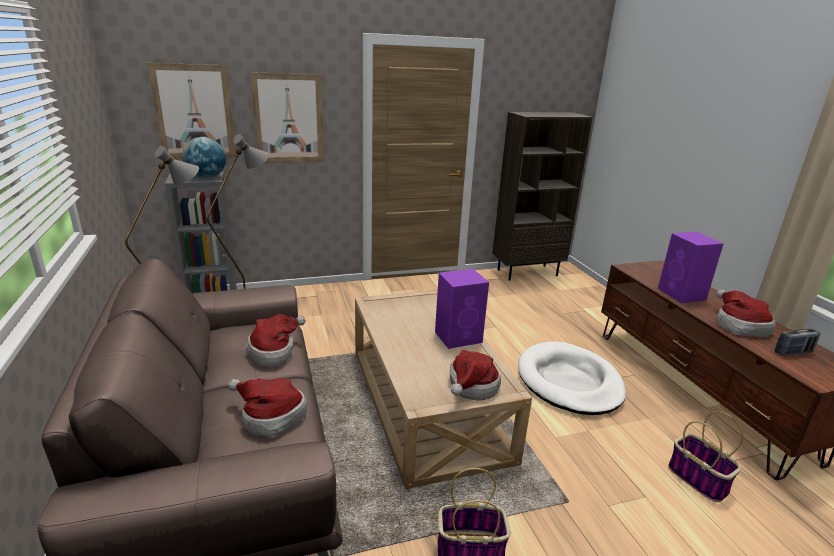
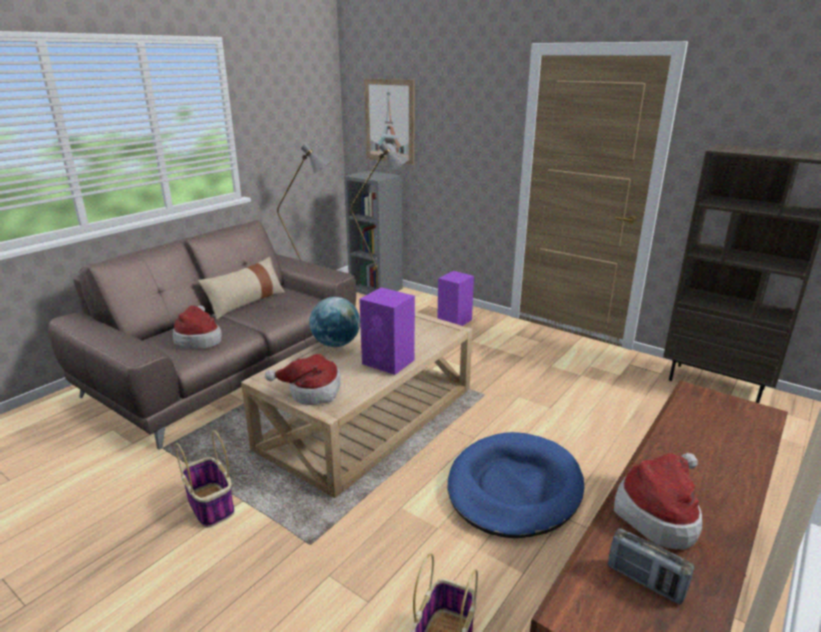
camera: 55 degrees right, 0 degrees up
(207, 177) = (377, 177): globe -> globe (336, 344)
(221, 360) = (246, 303): none -> beige pillow
(274, 351) = (275, 311): hat -> none
(288, 119) = (456, 132): picture -> none
(569, 382) = (514, 488): white dog bed -> blue dog bed
(682, 294) = (682, 448): purple speaker -> purple speaker (454, 321)

